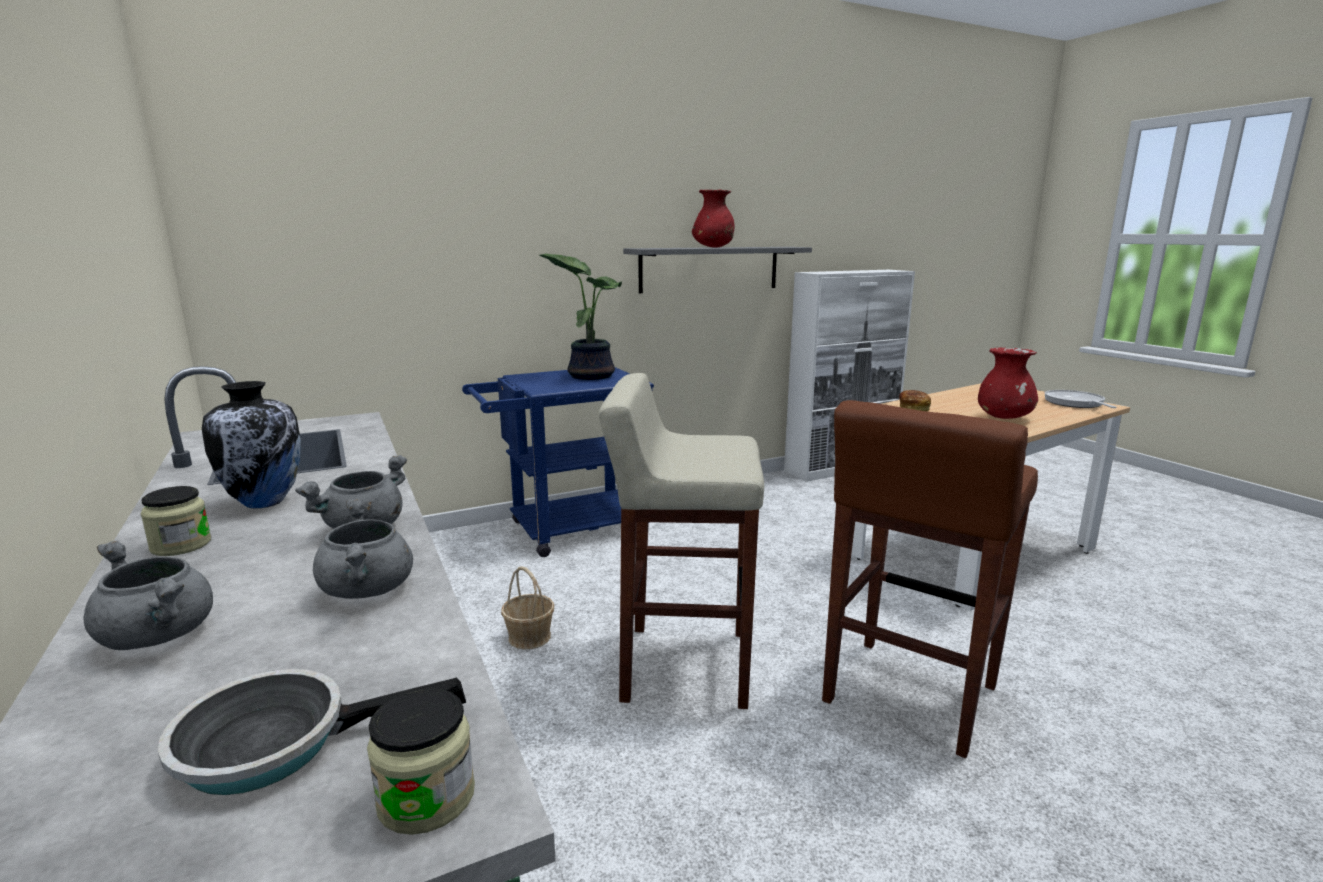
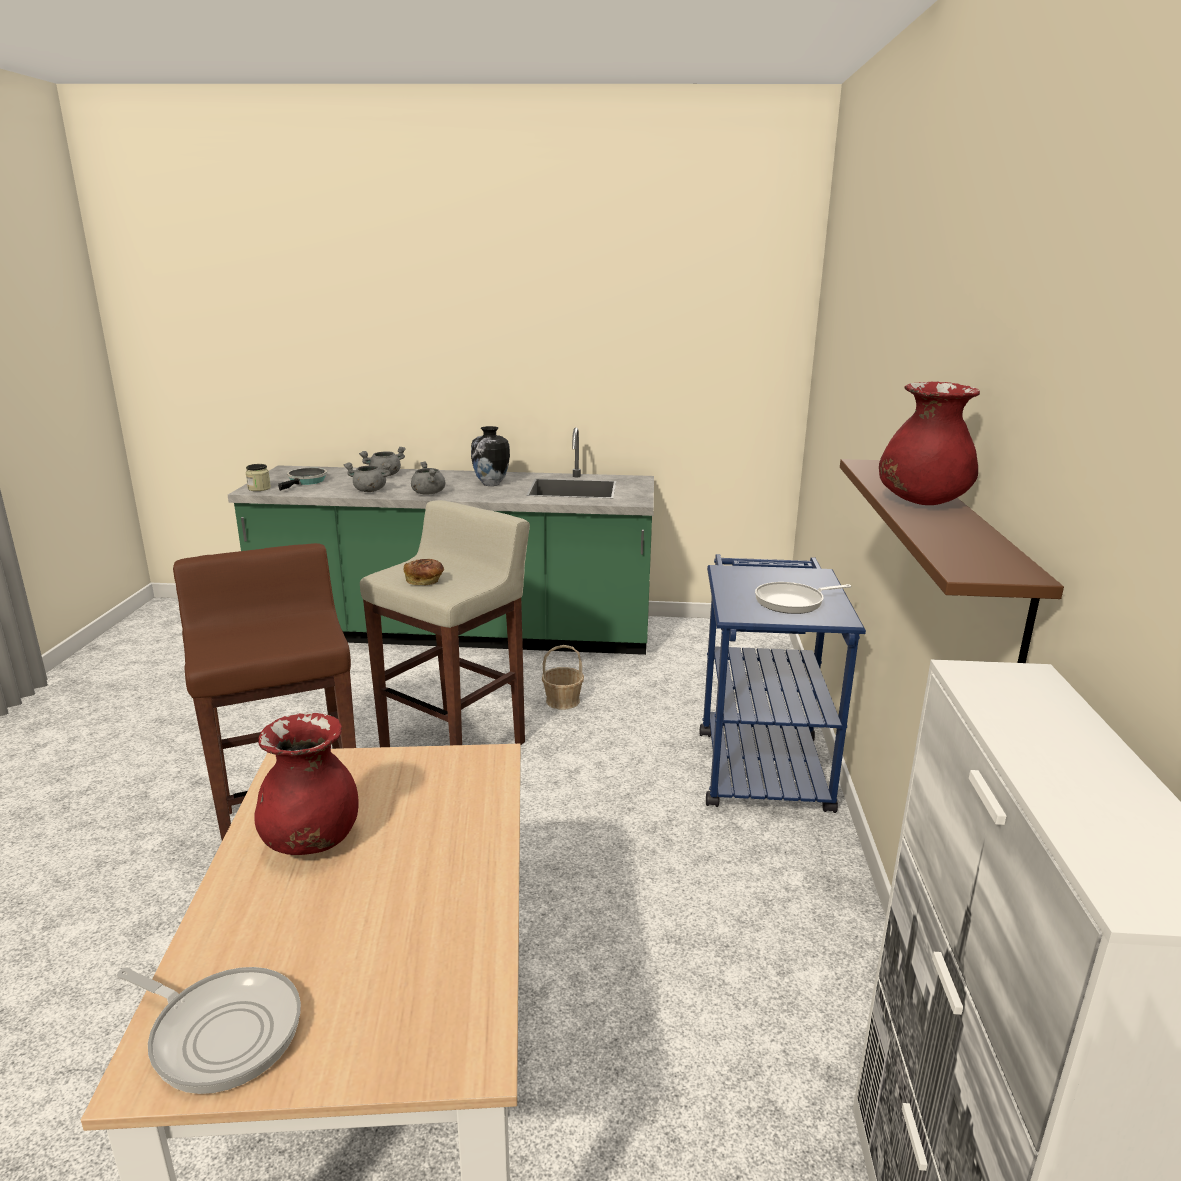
camera: 120 degrees right, 5 degrees up
(181, 545) = (458, 476): jar -> none
(590, 375) = (793, 602): potted plant -> frying pan
(710, 269) = (964, 553): grey shelf -> brown shelf
(913, 409) = (454, 788): bread -> bread (424, 581)

